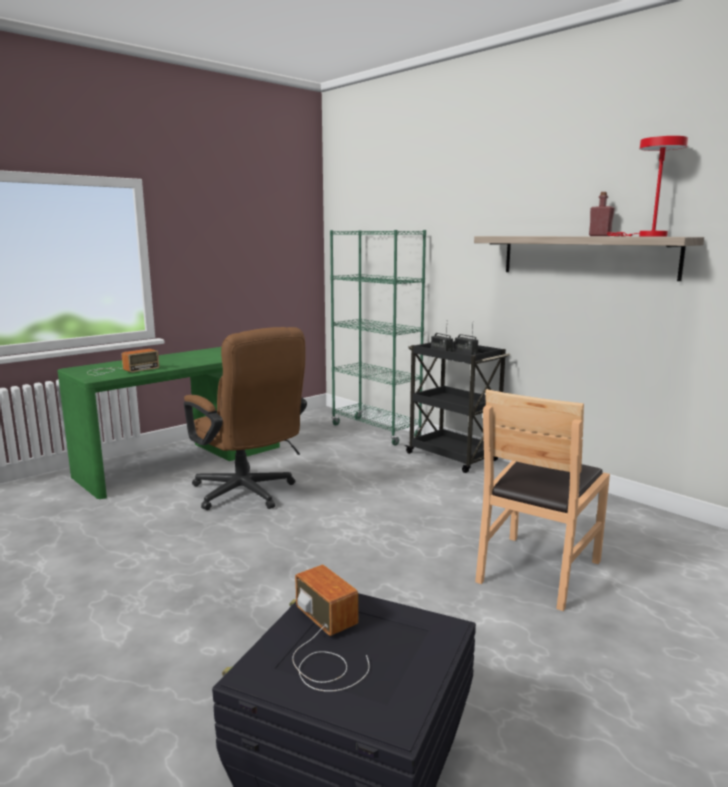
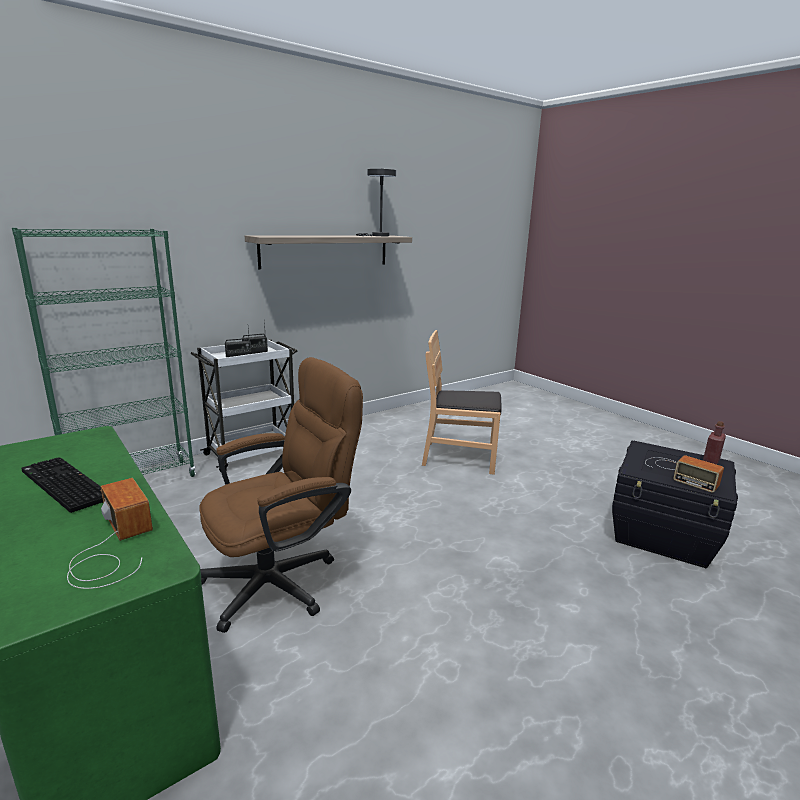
camera: 85 degrees left, 5 degrees up
(190, 358) = (62, 485): none -> keyboard
(325, 643) = (679, 473): radio -> radio turned 105 degrees counterclockwise
(453, 457) = (252, 453): black cart -> white cart
(537, 570) = (460, 457): brown chair -> brown chair turned 150 degrees clockwise
(599, 236) = (343, 235): red bottle -> red bottle (711, 461)
(647, 236) = (378, 236): red table lamp -> grey table lamp

